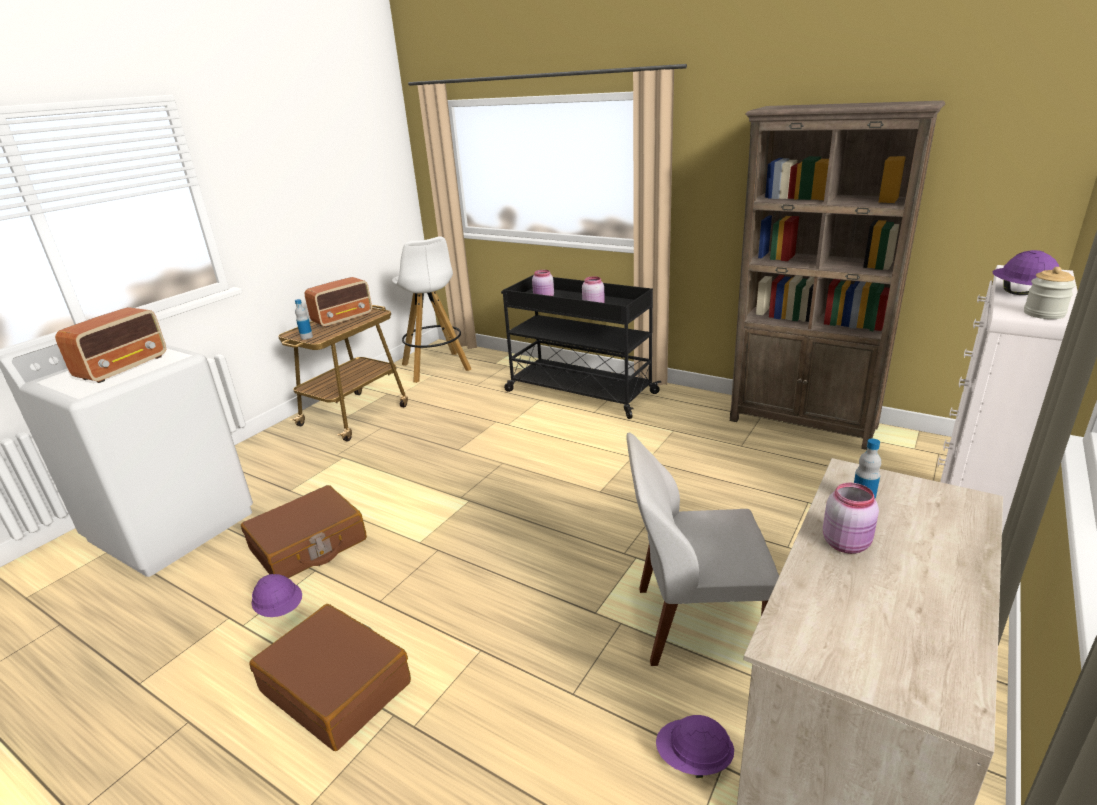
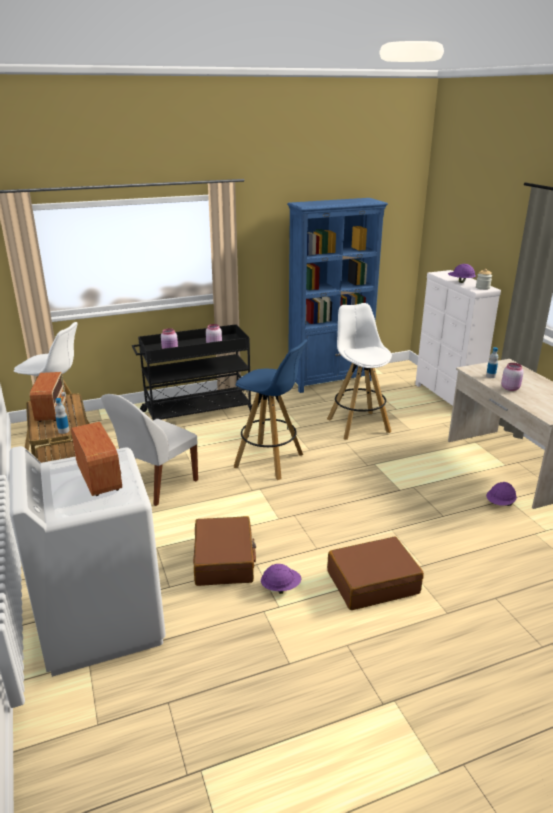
camera: 55 degrees left, 0 degrees up
(537, 478) = (270, 461): none -> blue stool
(693, 623) = (432, 471): white chair -> white chair (156, 484)
(721, 497) = (358, 425): none -> white stool
(803, 423) = (330, 380): brown bookcase -> blue bookcase

